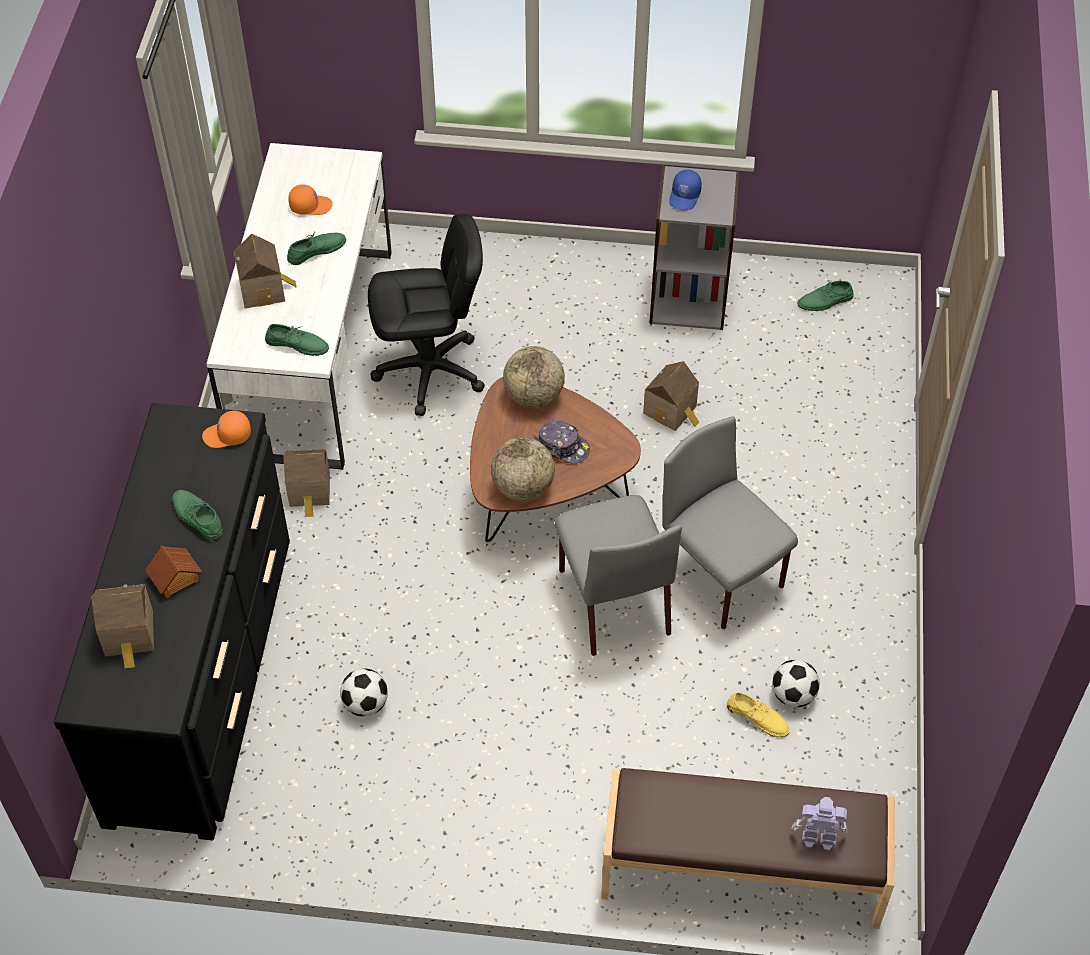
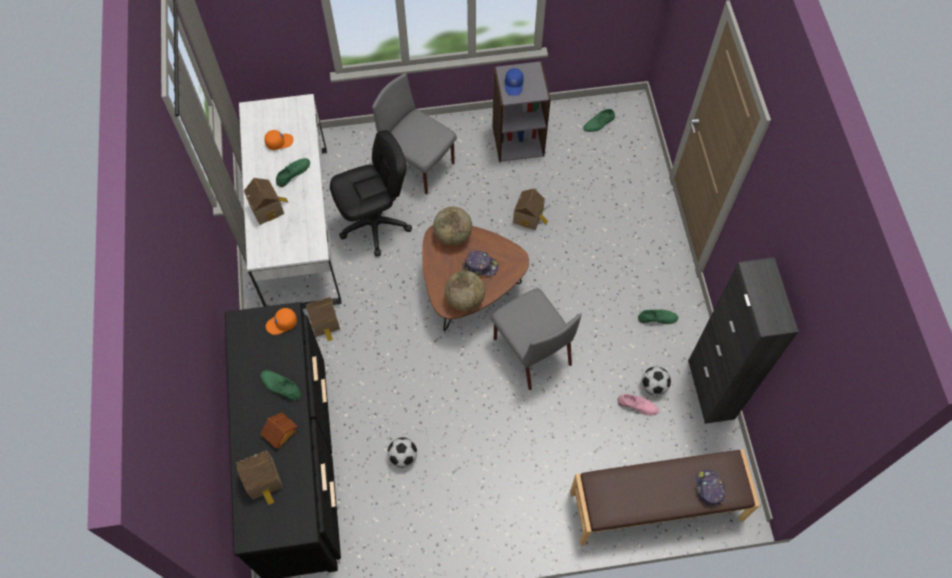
camera: 15 degrees left, 10 degrees up
(297, 344) = (301, 242): green shoe -> green shoe (657, 318)
(720, 575) = (589, 318): grey chair -> grey chair (418, 164)
(758, 717) = (637, 405): yellow shoe -> pink shoe
(817, 838) = (709, 488): toy robot -> cap
(885, 722) = (711, 389): none -> black cabinet

